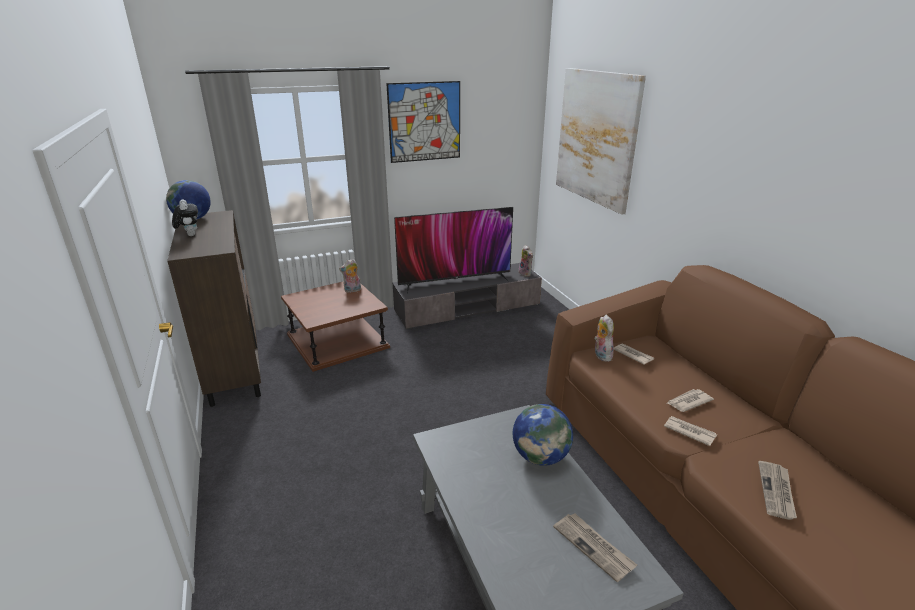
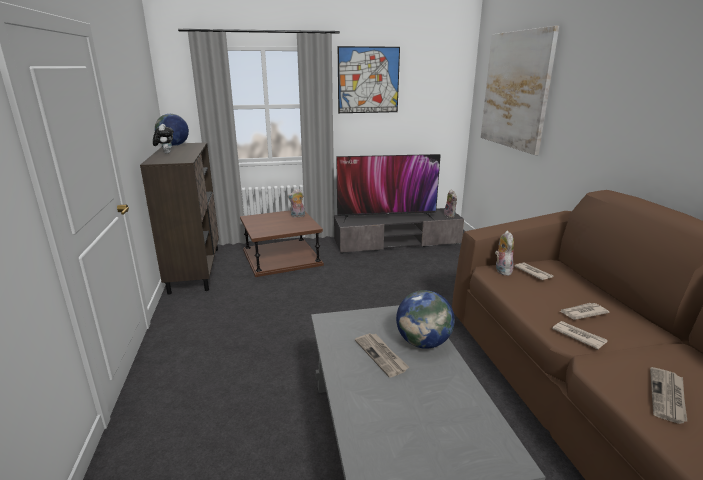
camera: 10 degrees right, 5 degrees down
(594, 547) = (457, 422): newspaper -> newspaper (381, 355)

